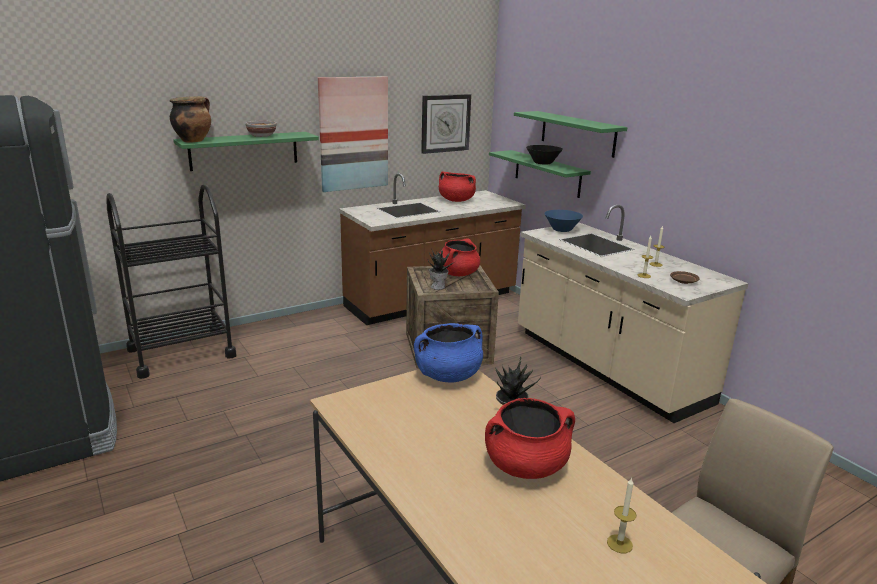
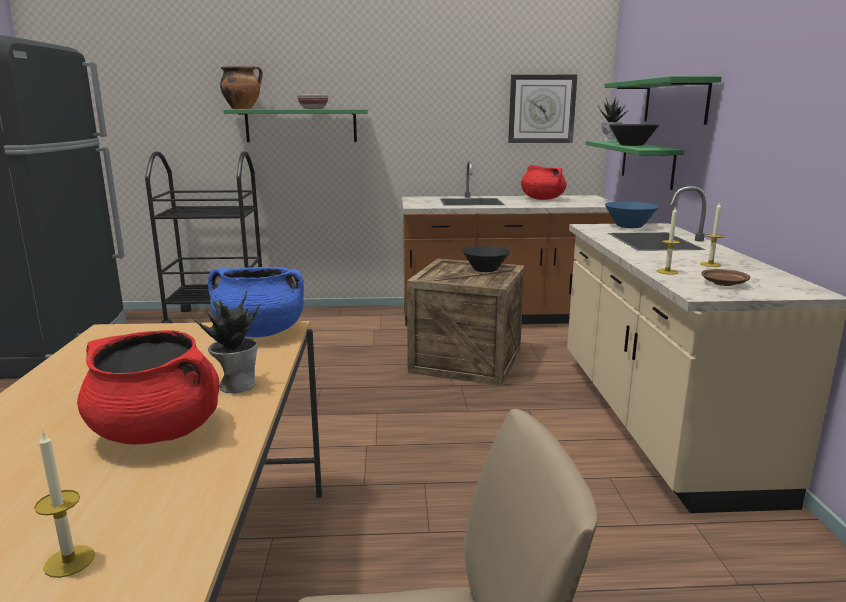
camera: 30 degrees right, 5 degrees down
(353, 134) = (423, 115): picture -> none
(438, 287) = (443, 277): potted plant -> potted plant (610, 141)
(458, 273) = (485, 270): red cooking pot -> black bowl

